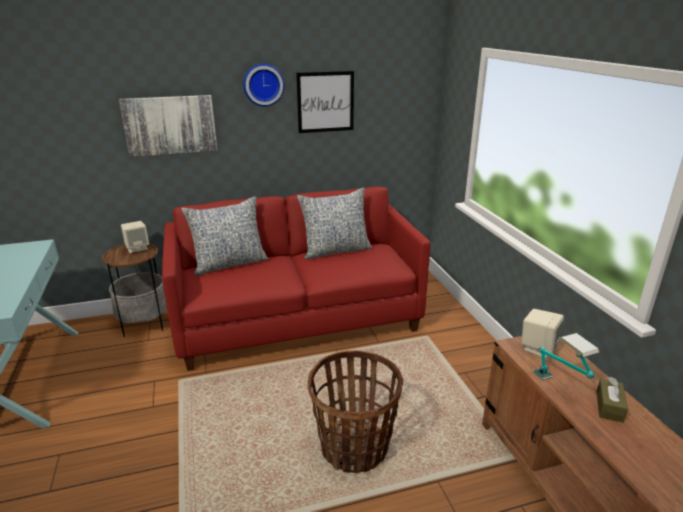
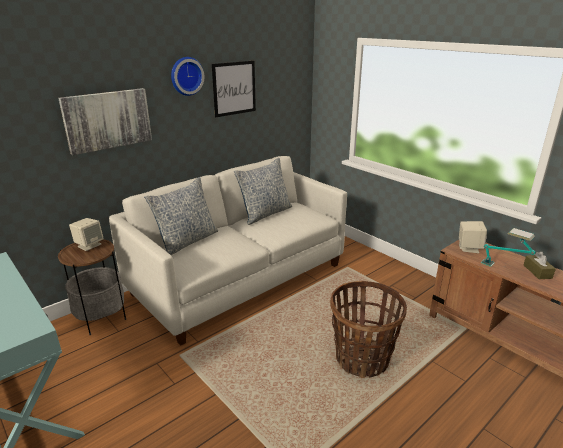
camera: 25 degrees left, 0 degrees up
(296, 319) = (239, 279): red sofa -> white sofa

